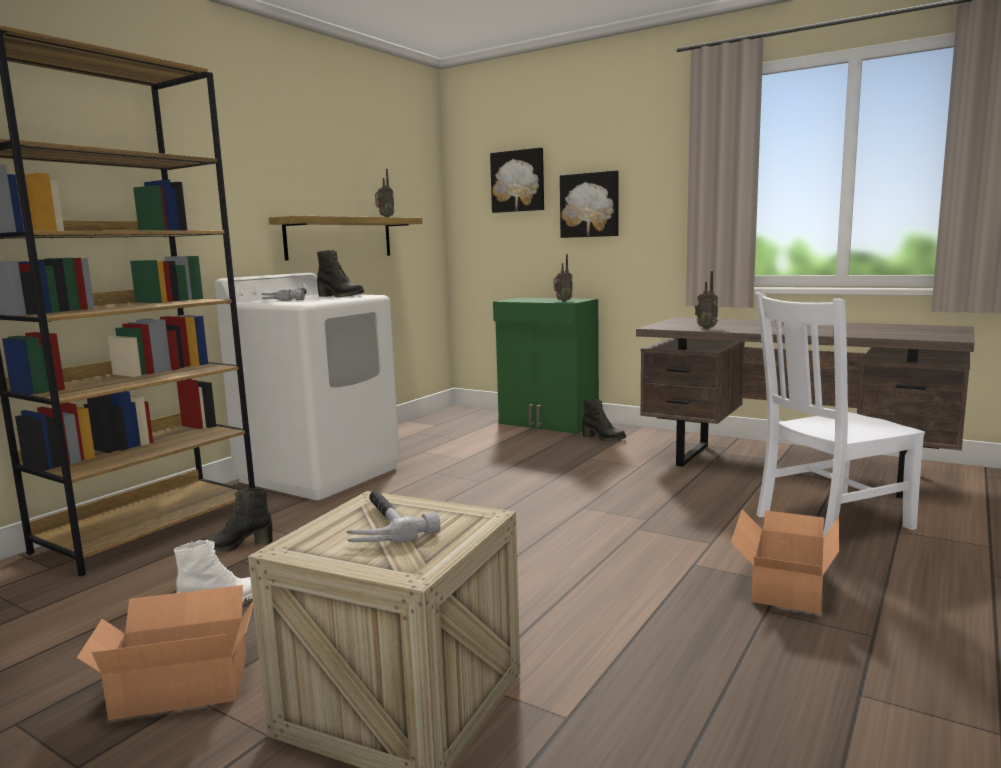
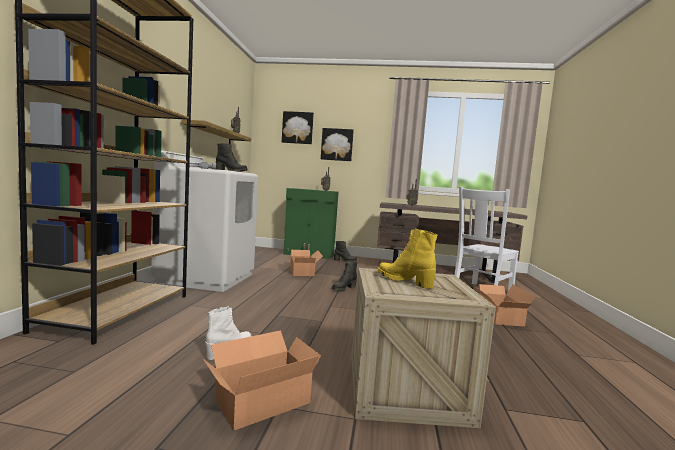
camera: 25 degrees left, 5 degrees down
(238, 546) = (199, 318): black boot -> black boot (343, 289)
(381, 524) = (404, 281): hammer -> yellow boot
(492, 462) = (303, 271): none -> cardboard box

